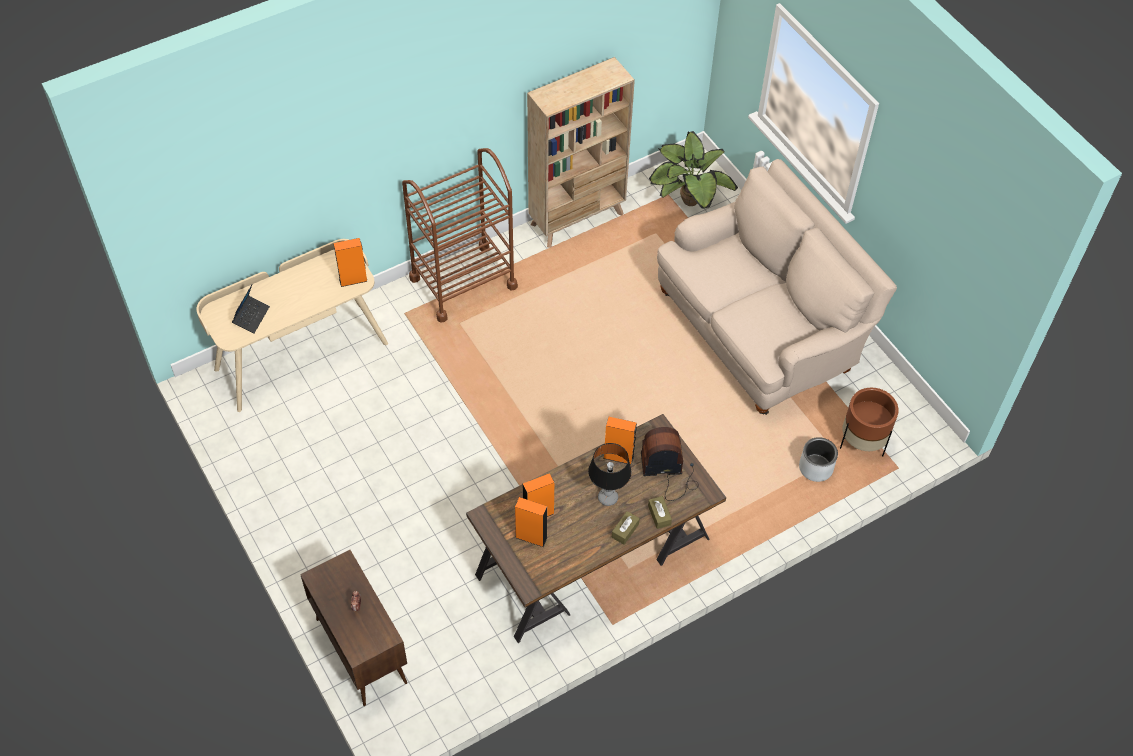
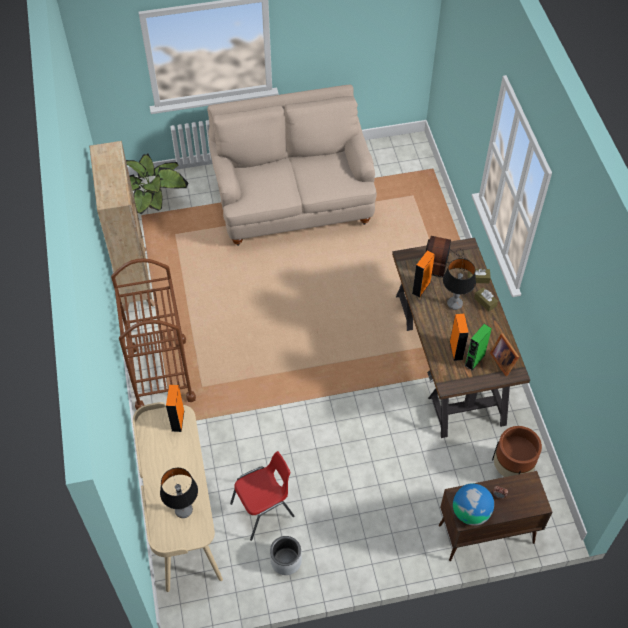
camera: 70 degrees left, 0 degrees up
(251, 317) = (183, 510): laptop -> table lamp
(327, 424) = (264, 510): none -> red chair
(327, 582) = (470, 512): none -> globe
(531, 537) = (474, 360): orange speaker -> green speaker
(542, 569) = (503, 360): none -> picture frame
(815, 468) = (418, 210): grey planter -> grey planter (286, 561)
(862, 442) = (407, 179): brown planter -> brown planter (511, 469)

